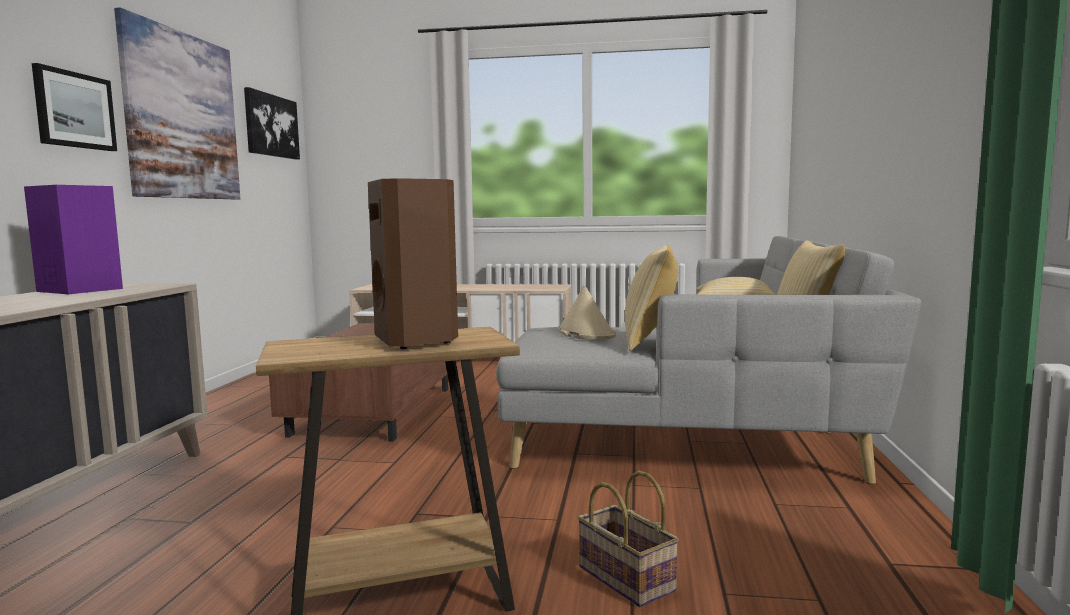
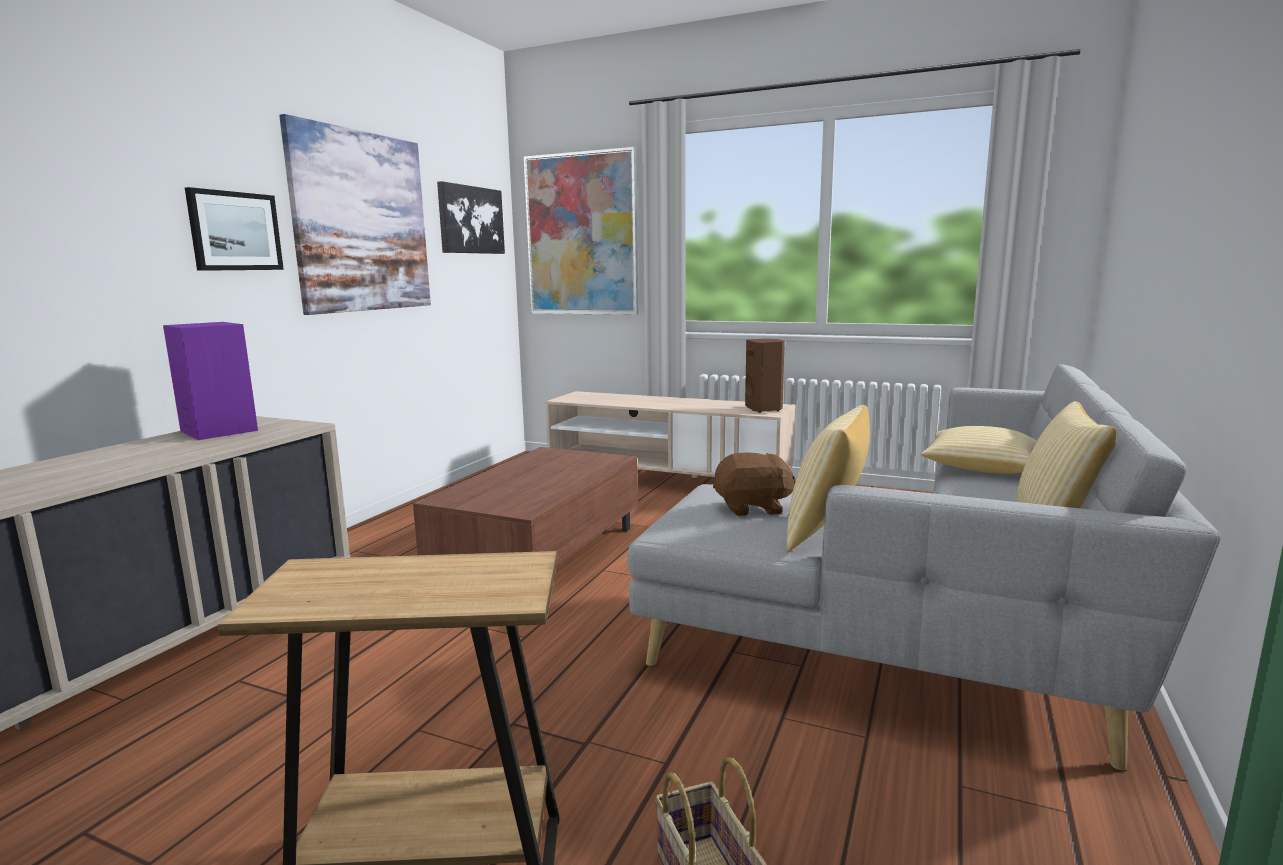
camera: 15 degrees right, 5 degrees up
(373, 144) = (581, 235): none -> picture
(418, 341) = (439, 583): brown speaker -> brown speaker (764, 409)
(585, 333) = (752, 508): beige hat -> brown plush toy

